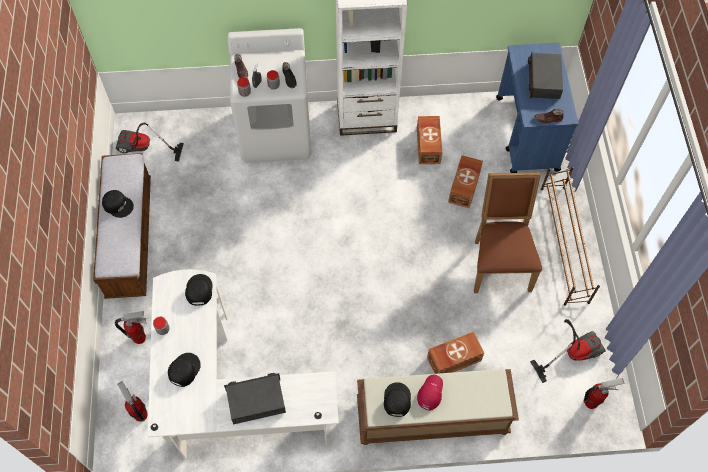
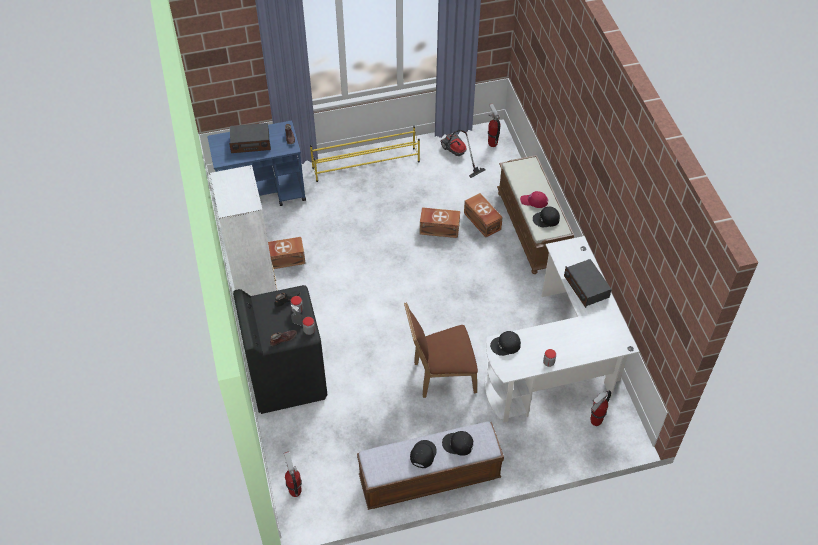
camera: 100 degrees left, 10 degrees down
(140, 338) = (528, 441): fire extinguisher -> fire extinguisher (295, 491)
(143, 149) = (324, 493): vacuum cleaner -> none
(183, 370) = (578, 340): black cap -> black cap (458, 444)
(276, 133) = (286, 378): white washing machine -> black washing machine
(465, 187) = (323, 230): brown storage box -> brown storage box (439, 228)
(499, 262) = (391, 201): brown chair -> brown chair (440, 376)
(564, 244) = (366, 164): brown shoe rack -> yellow shoe rack

